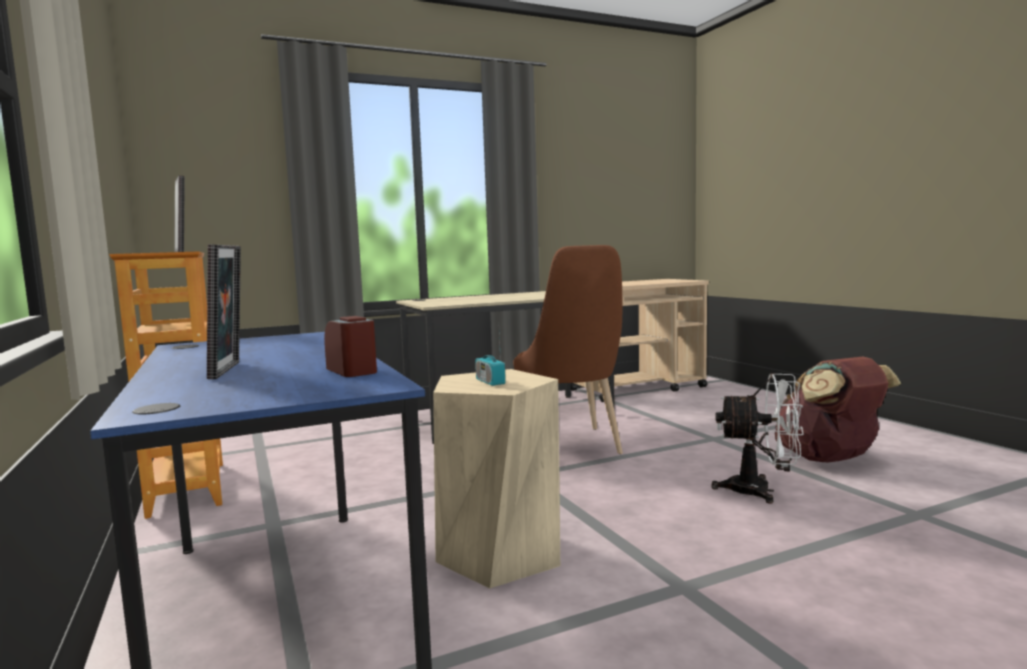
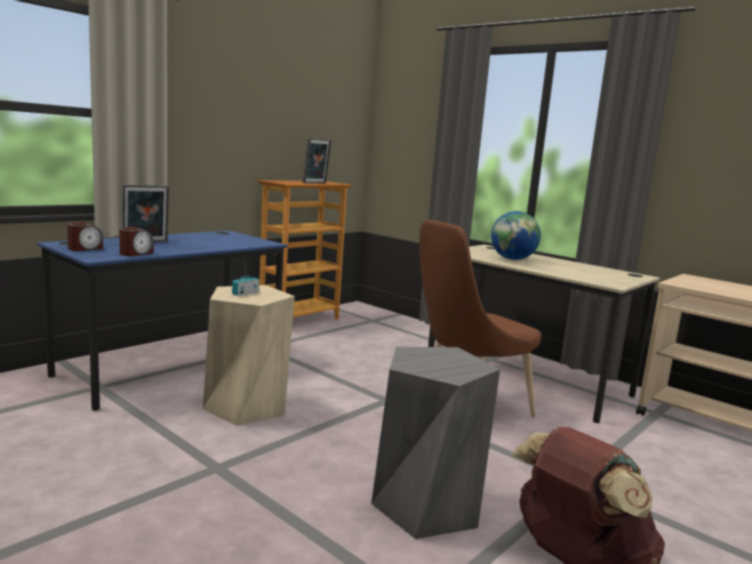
camera: 65 degrees right, 5 degrees up
(261, 394) = (85, 249): none -> alarm clock
(484, 299) = (512, 259): none -> globe
(761, 491) = (426, 506): white fan -> grey stool

